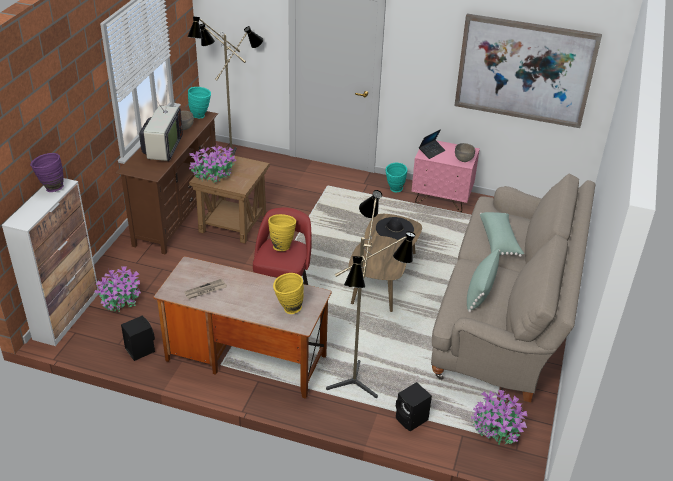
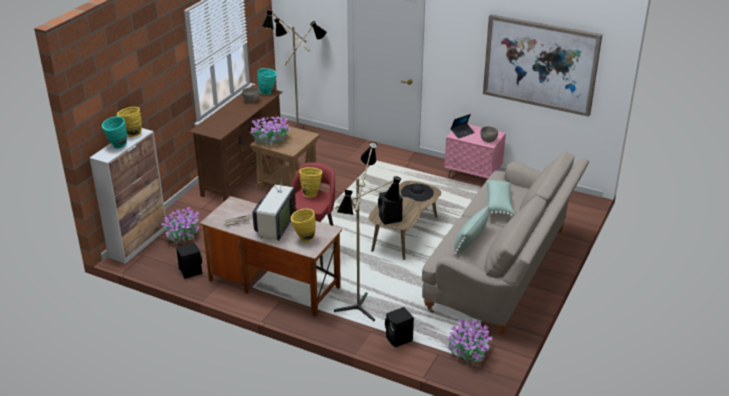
camera: 10 degrees right, 5 degrees down
(51, 188) = (131, 134): purple vase -> yellow vase
(162, 149) = (230, 116): television -> television (274, 227)
(374, 267) = (390, 219): none -> black speaker
(394, 190) = (433, 167): turquoise vase -> turquoise vase (117, 146)

